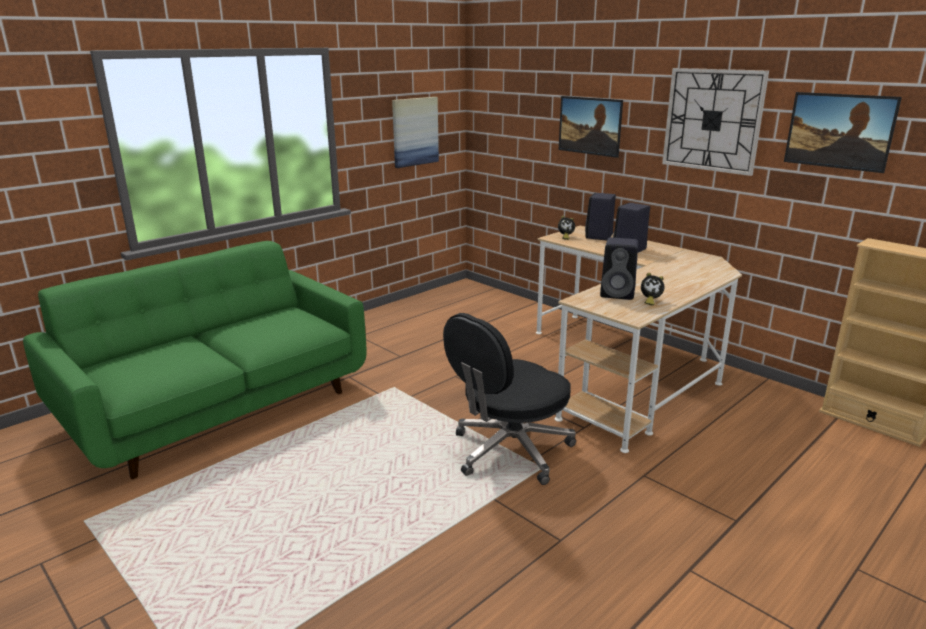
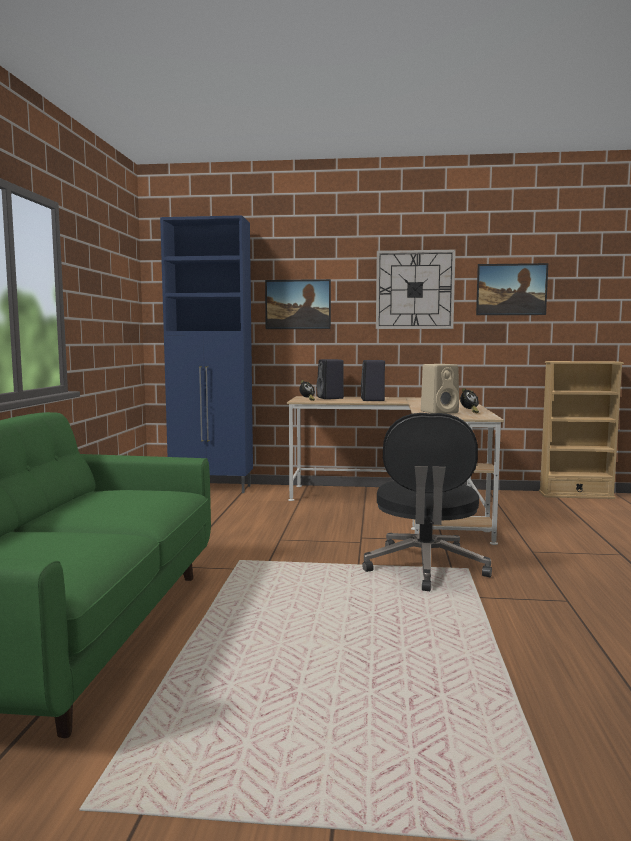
camera: 40 degrees left, 15 degrees down
(414, 131) = (114, 314): picture -> none
(499, 300) = (212, 488): none -> blue cabinet
(618, 294) = (440, 412): black speaker -> beige speaker

